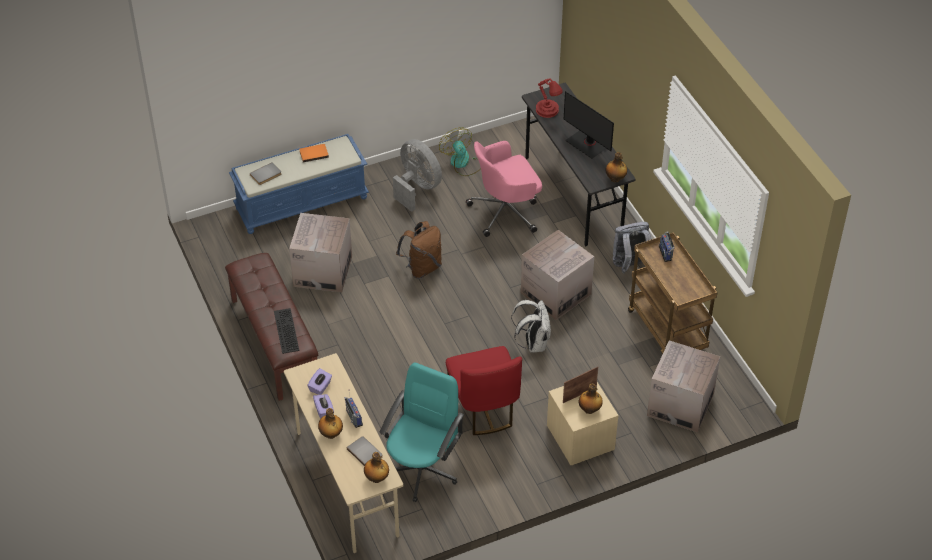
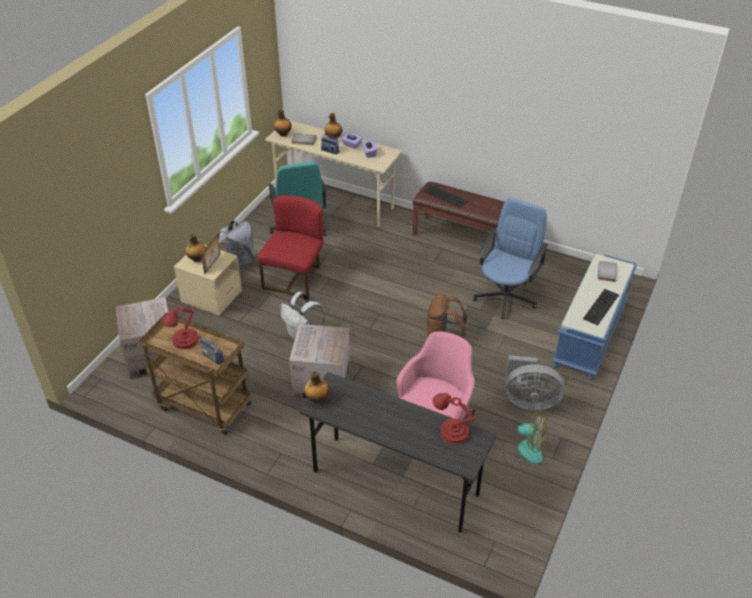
camera: 140 degrees right, 5 degrees down
(313, 153) = (601, 307): orange book -> keyboard
(322, 271) = (506, 297): cardboard box -> blue office chair
(483, 408) = (295, 278): red chair -> red chair turned 75 degrees clockwise
(587, 144) = (377, 420): monitor -> none
(630, 266) = (281, 444): grey backpack -> grey backpack (239, 263)
(678, 279) = (184, 342): none -> red table lamp

